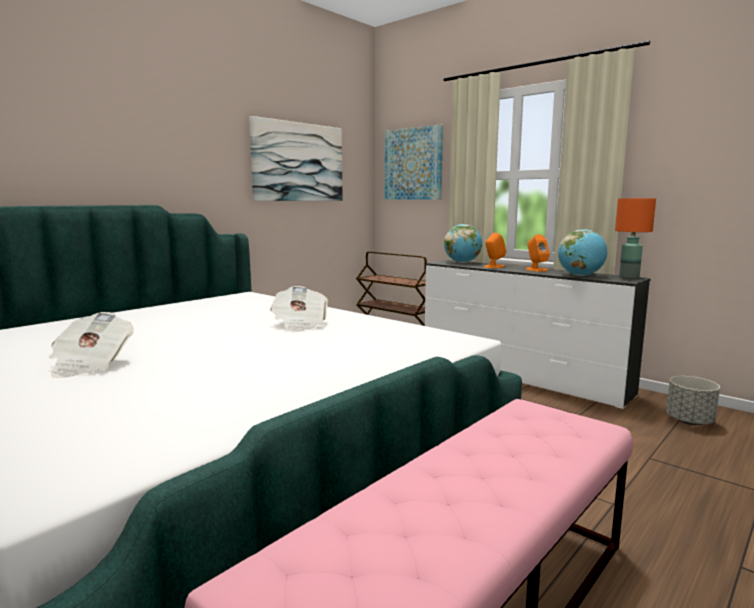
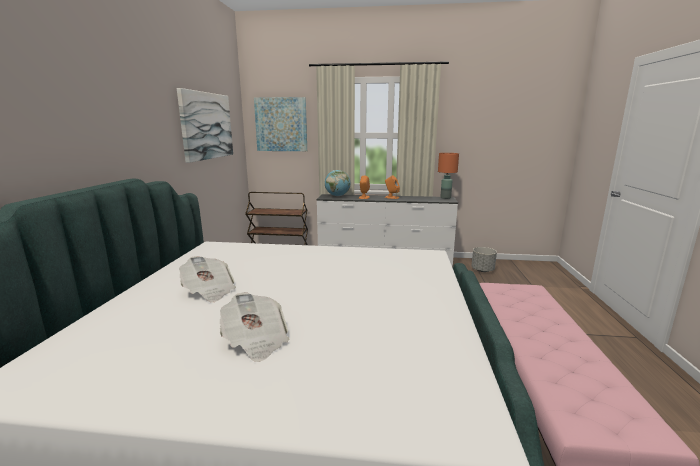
camera: 35 degrees left, 5 degrees up
(300, 324) = (318, 264): newspaper -> newspaper (209, 291)
(580, 275) = (423, 199): globe -> none

